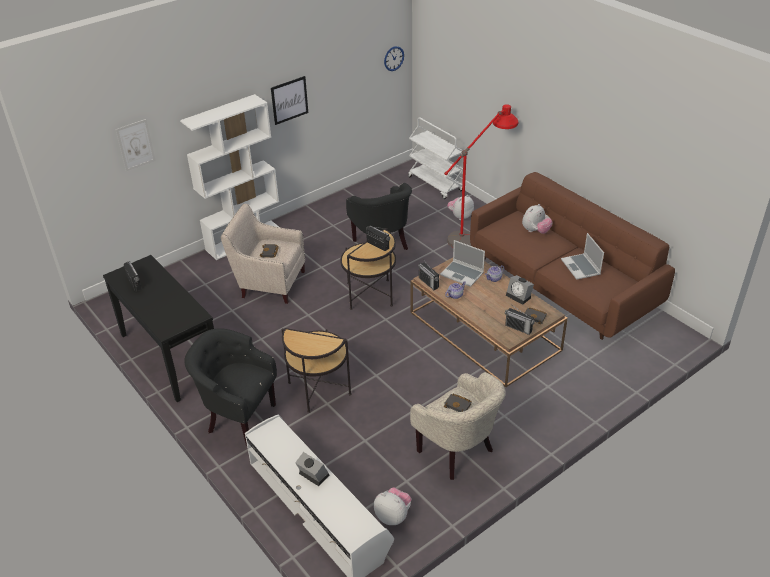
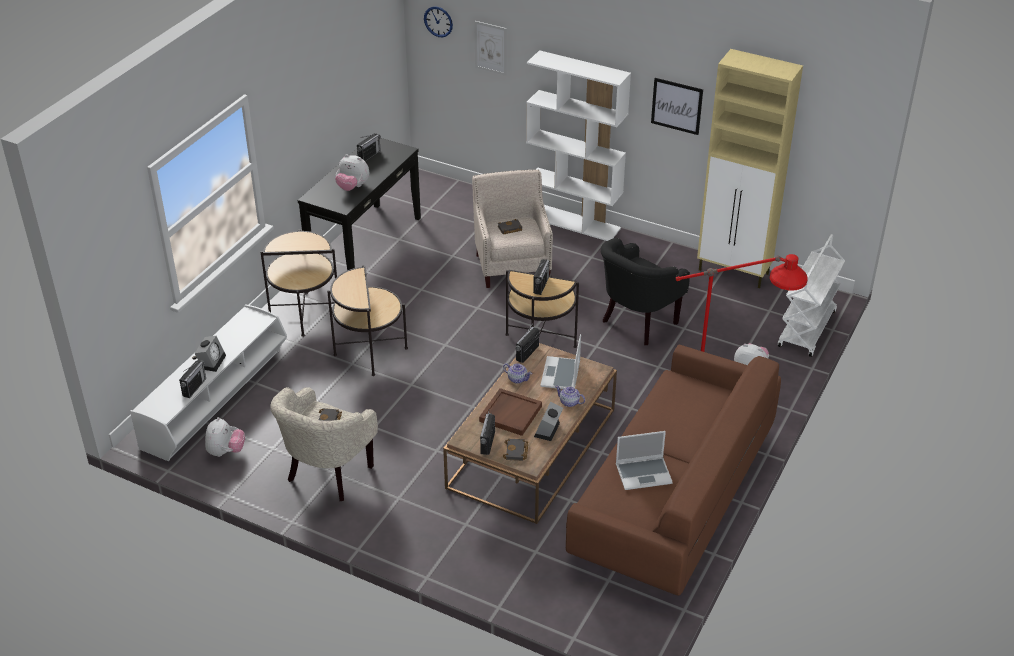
camera: 65 degrees right, 0 degrees up
(238, 418) = (304, 313): black armchair -> side table
(343, 495) = (194, 387): none -> radio
(358, 191) = (734, 272): none -> beige cabinet
(394, 58) = (845, 143): wall clock -> wall clock (438, 21)
(491, 309) = (510, 413): none -> brown tray
(535, 231) = (697, 417): plush toy -> plush toy (352, 187)
(581, 267) = (644, 473): laptop -> laptop turned 150 degrees counterclockwise

